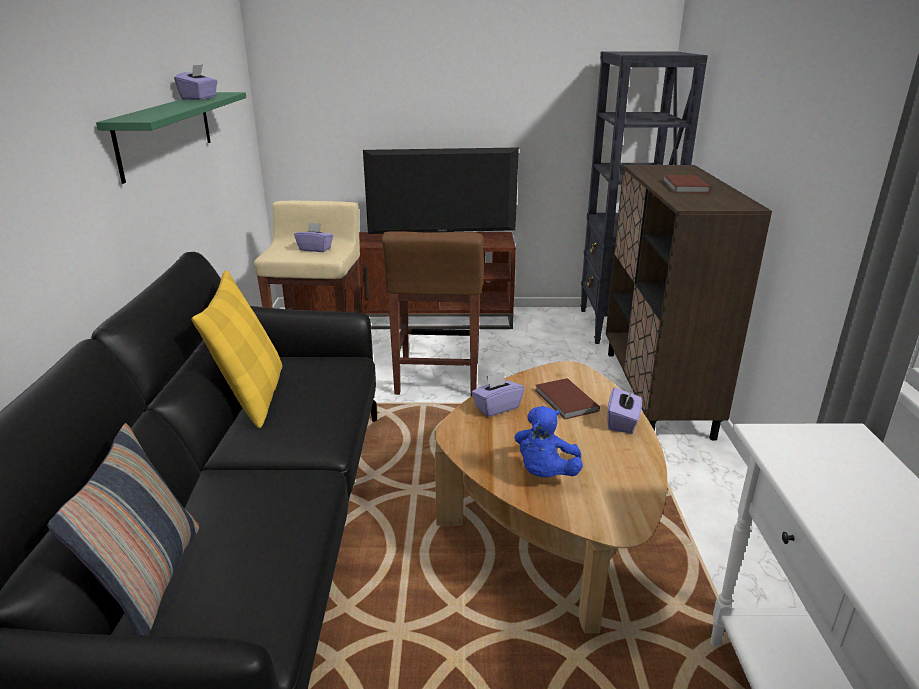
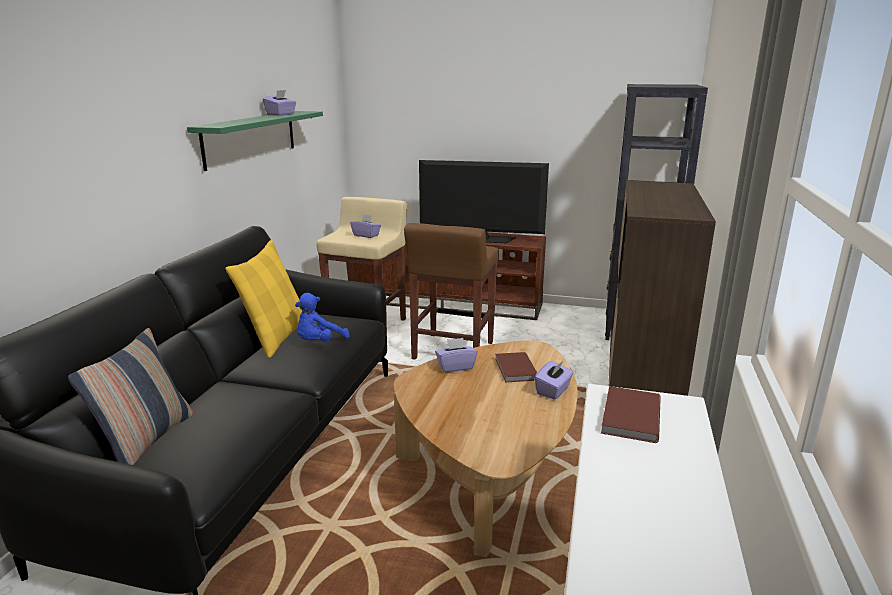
camera: 15 degrees right, 5 degrees down
(545, 473) = (463, 417): blue plush toy -> blue plush toy (319, 343)
(684, 186) = (658, 199): brown book -> brown book (629, 417)

